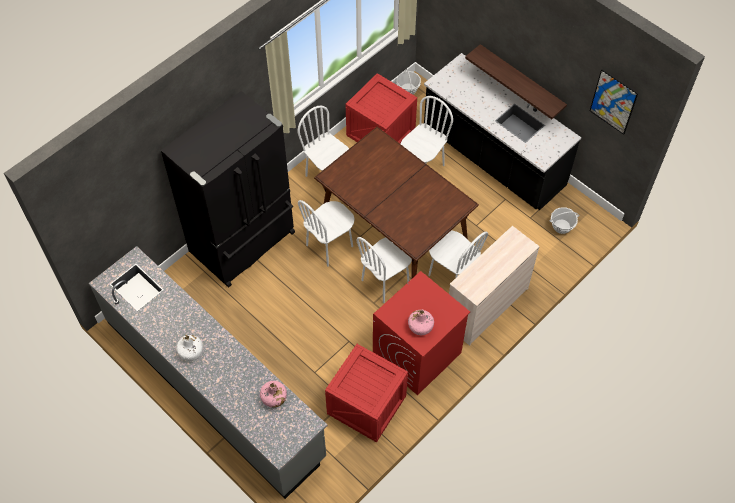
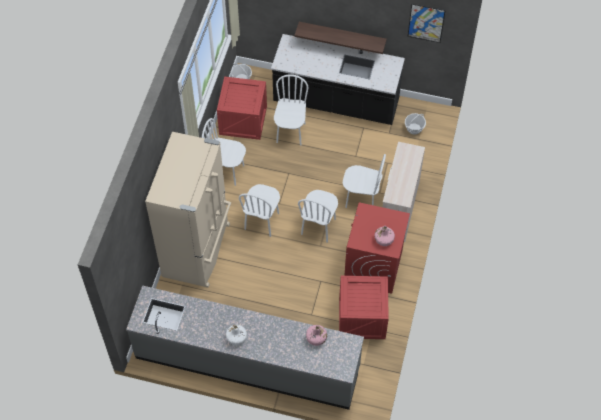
camera: 30 degrees left, 0 degrees up
(244, 243) = (198, 250): black fridge -> beige fridge
(393, 228) = (299, 186): brown dining table -> none

